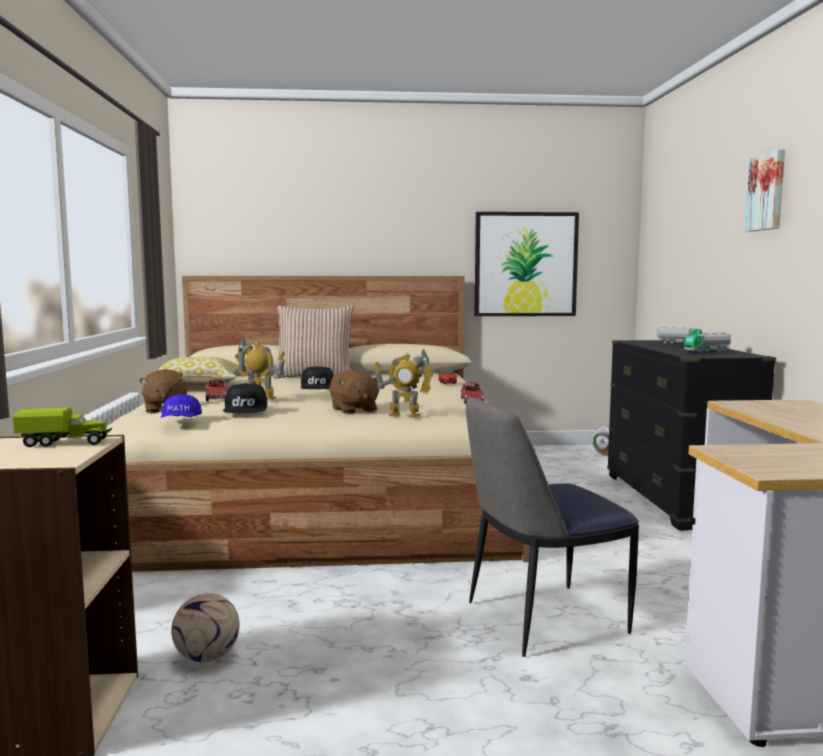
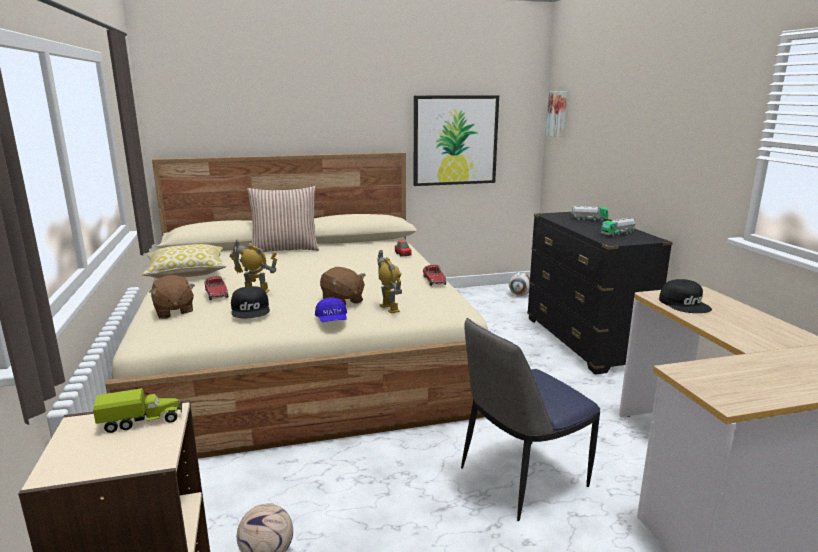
camera: 10 degrees left, 10 degrees up
(180, 420) = (198, 331): blue cap -> blue cap (332, 320)
(318, 386) = (296, 266): black cap -> black cap (685, 304)
(404, 415) = (389, 308): toy robot -> toy robot turned 120 degrees counterclockwise
(767, 192) = (671, 105): picture -> picture (558, 114)

